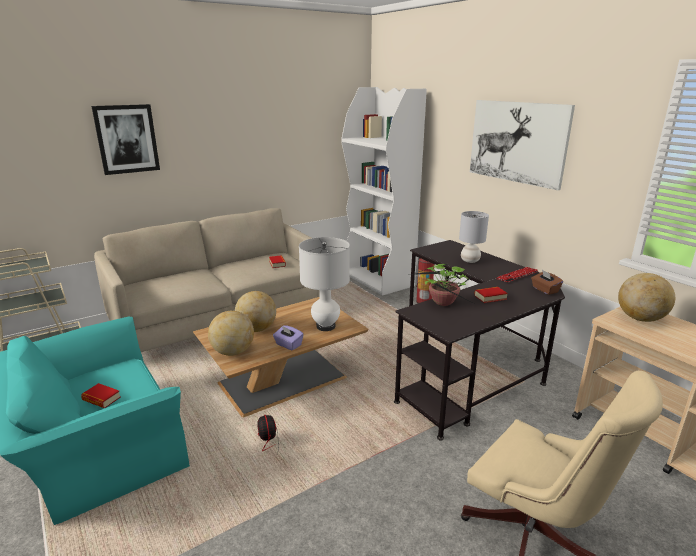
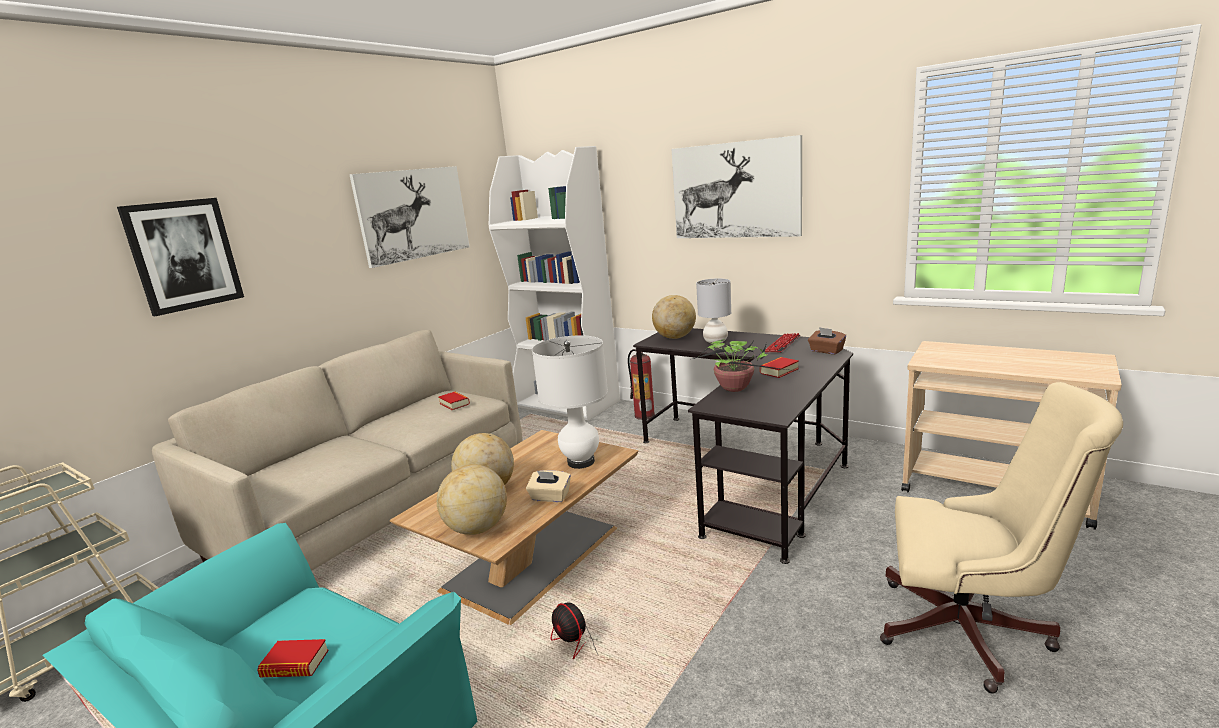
camera: 20 degrees left, 5 degrees down
(286, 125) = (413, 214): none -> picture
(288, 345) = (550, 497): purple tissue box -> beige tissue box
(640, 319) = (950, 353): globe -> globe (675, 337)

